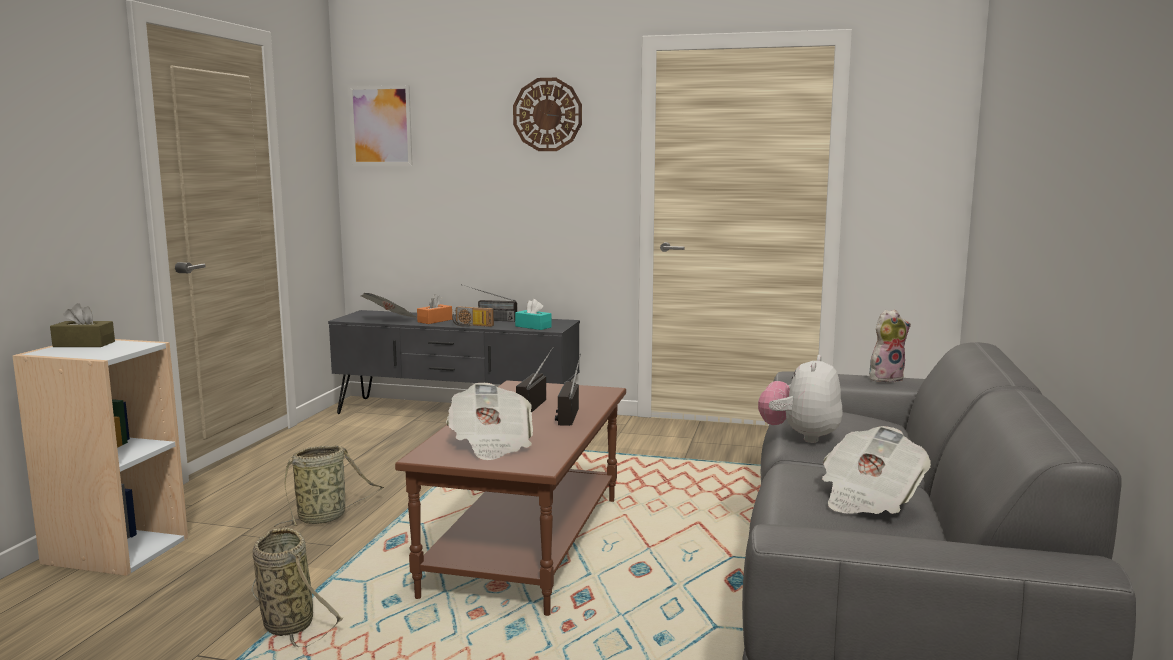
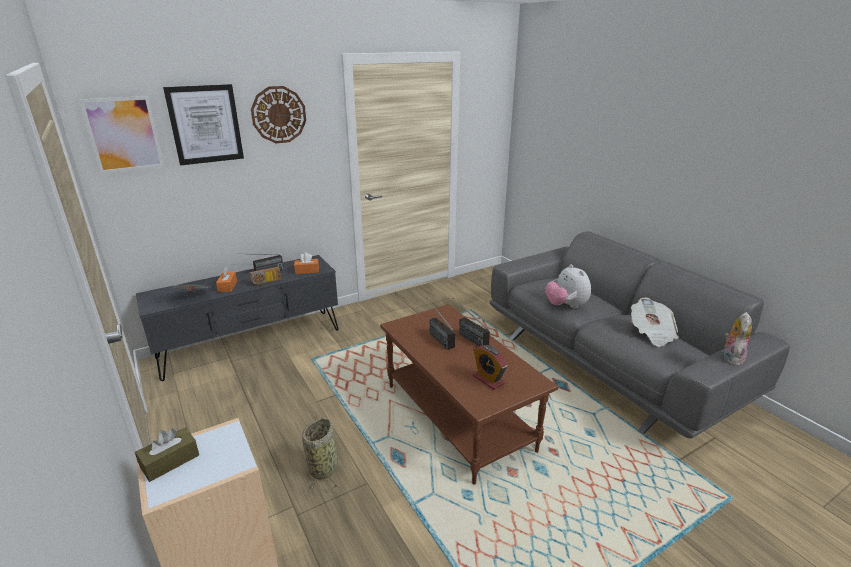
camera: 45 degrees left, 15 degrees up
(286, 623) = (445, 548): basket -> none
(461, 120) = (205, 124): none -> picture
(491, 444) = (488, 380): newspaper -> alarm clock
(533, 327) = (307, 270): turquoise tissue box -> orange tissue box
(886, 378) = (541, 256): plush toy -> plush toy (731, 357)

